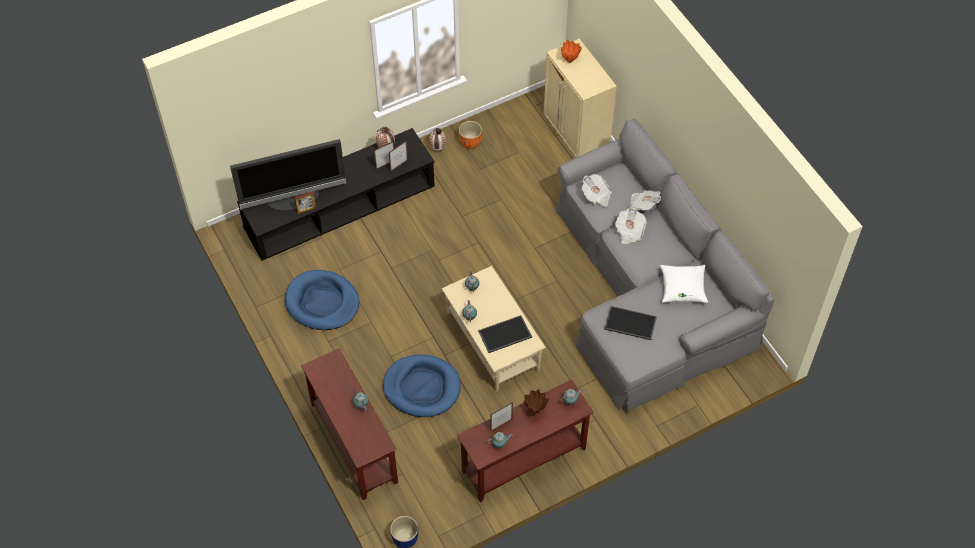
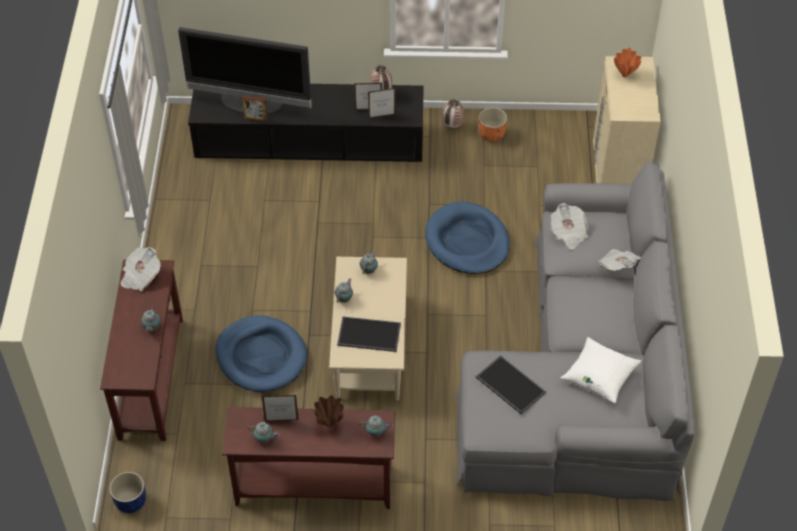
camera: 30 degrees right, 5 degrees down
(322, 302) = (223, 224): blue dog bed -> blue dog bed (467, 241)
(629, 231) = (580, 287): newspaper -> newspaper (140, 276)

